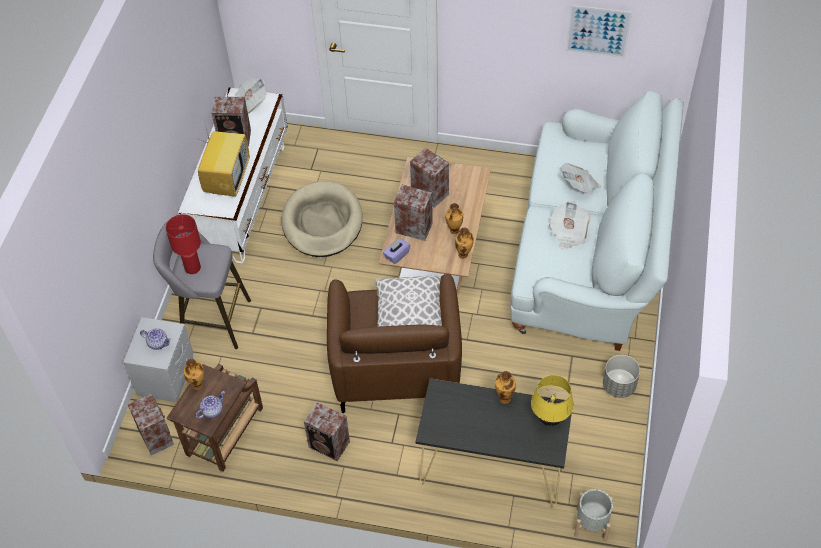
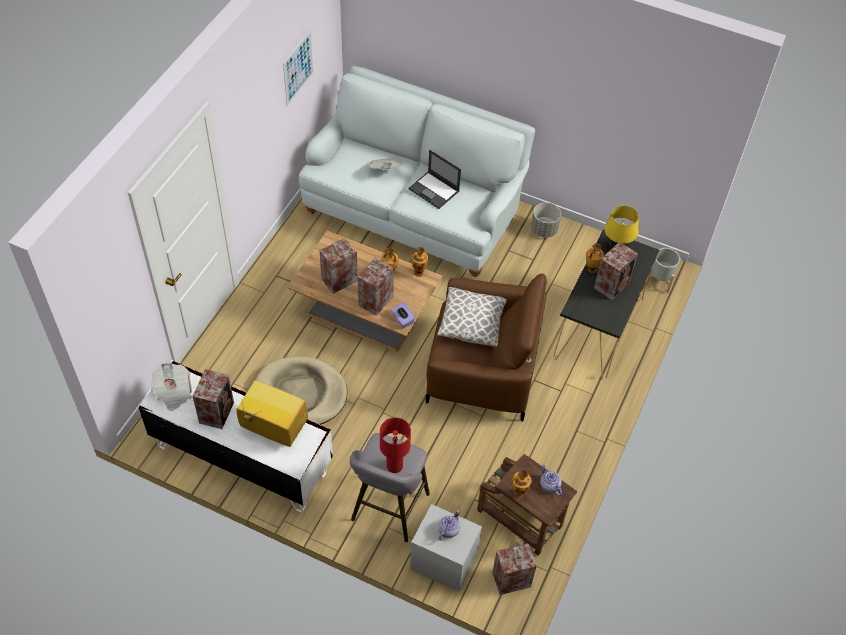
camera: 80 degrees left, 0 degrees up
(330, 445) = (553, 437): speaker -> speaker (612, 285)
(568, 233) = (434, 190): newspaper -> laptop

